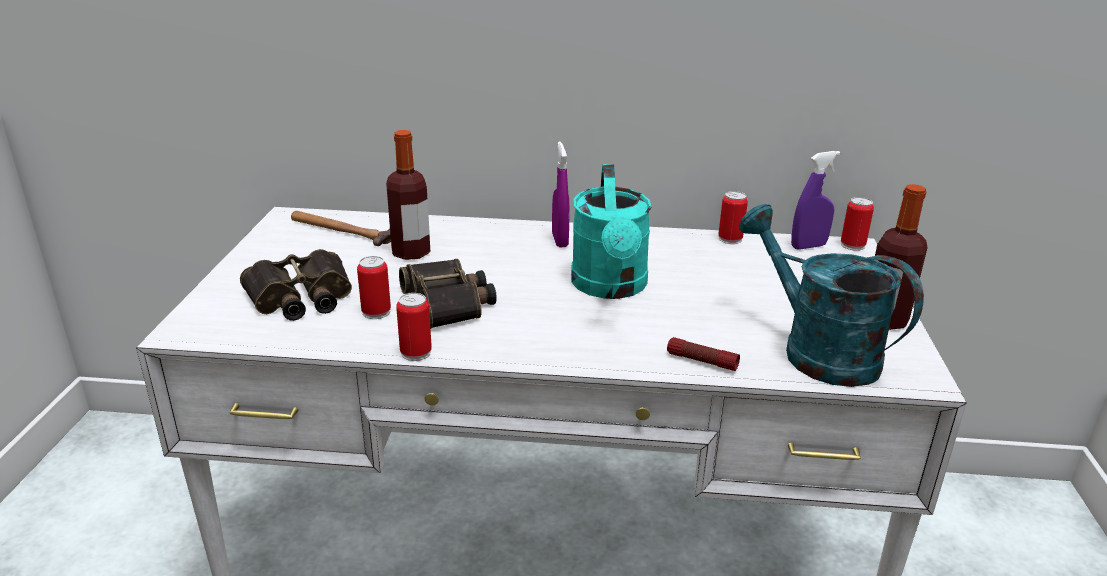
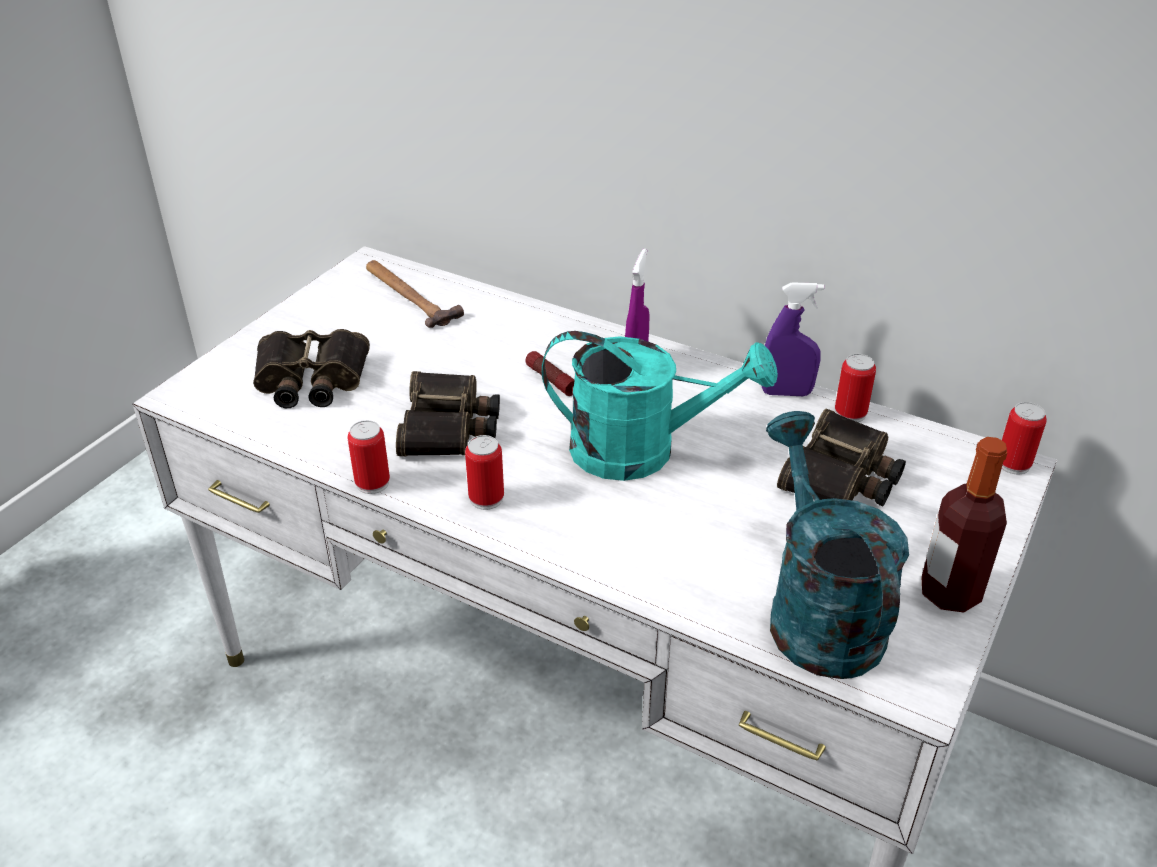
camera: 25 degrees right, 10 degrees up
(376, 312) = (369, 418): can -> can (486, 498)
(411, 252) = (459, 345): bottle -> none
(610, 287) = (642, 450): turquoise watering can -> turquoise watering can turned 105 degrees counterclockwise
(701, 361) = (665, 584): flashlight -> flashlight (551, 380)
(758, 273) = (842, 476): none -> binoculars
(808, 246) = (948, 450): purple spray bottle -> purple spray bottle (786, 393)

